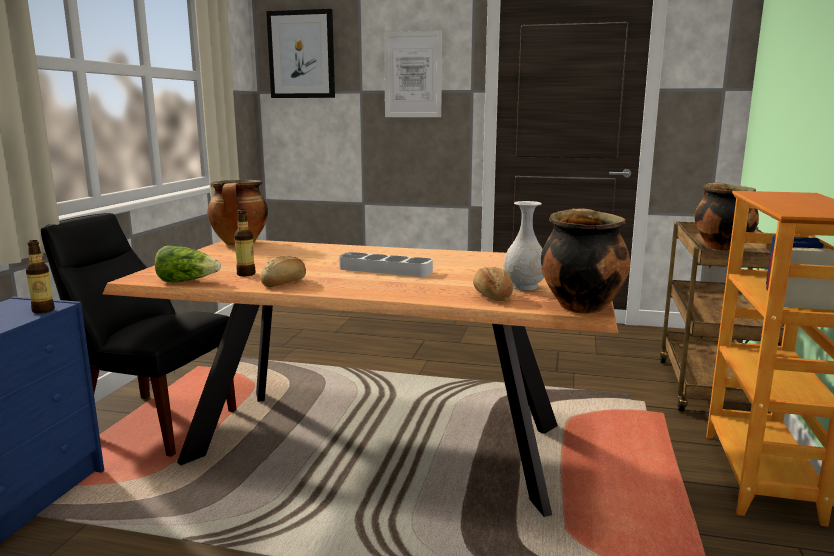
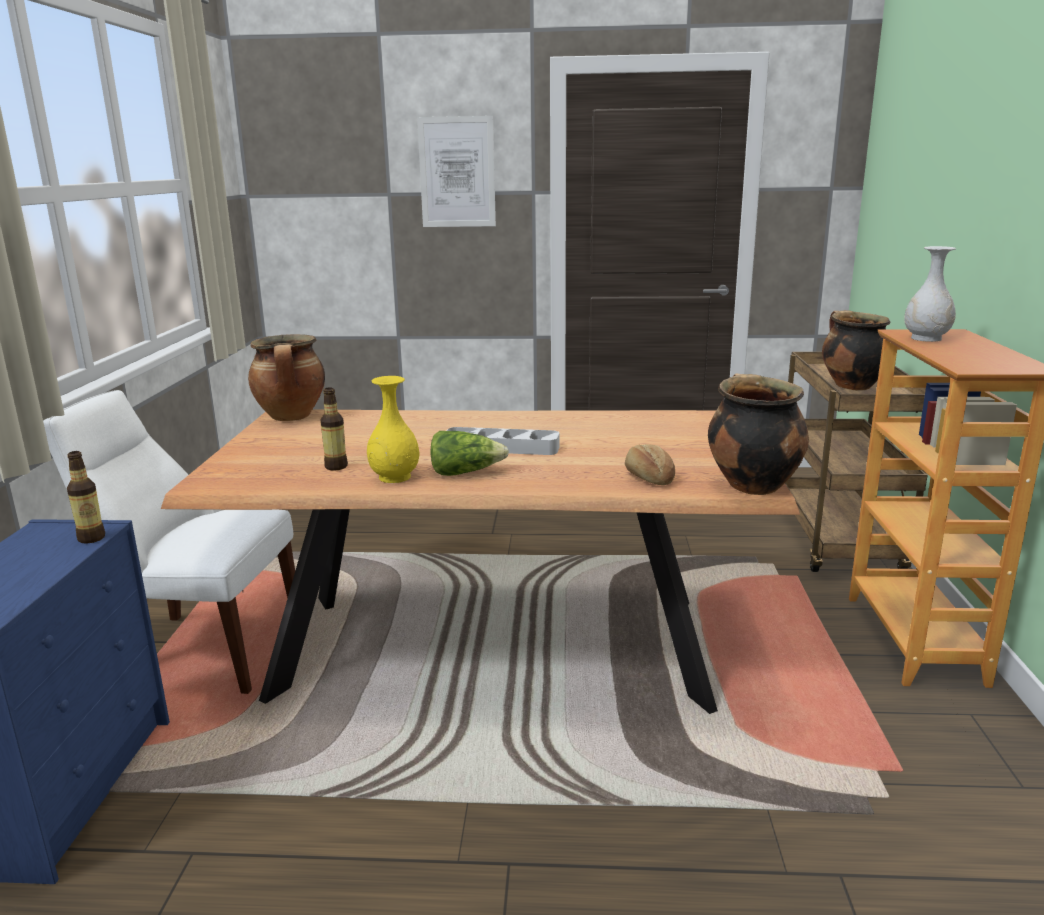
camera: 10 degrees left, 5 degrees up
(152, 422) = (200, 650): black chair -> white chair
(187, 281) = (270, 484): lettuce -> lettuce (465, 472)
(285, 283) = (394, 477): bread -> yellow vase
(301, 55) = (306, 146): picture -> none
(524, 287) = (675, 461): white vase -> white vase (926, 338)

